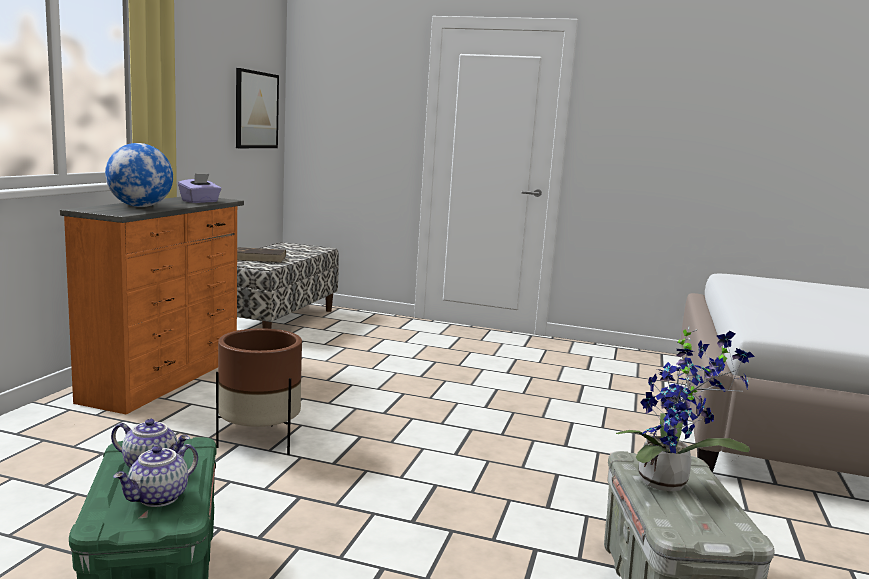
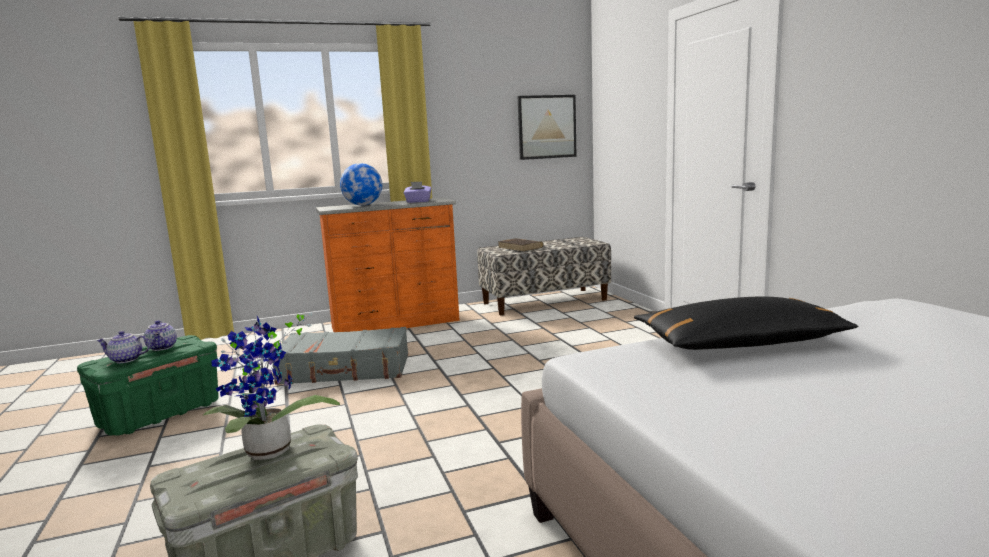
camera: 55 degrees right, 0 degrees up
(259, 442) = (345, 370): brown planter -> grey suitcase
(776, 308) = (741, 343): none -> black pillow

